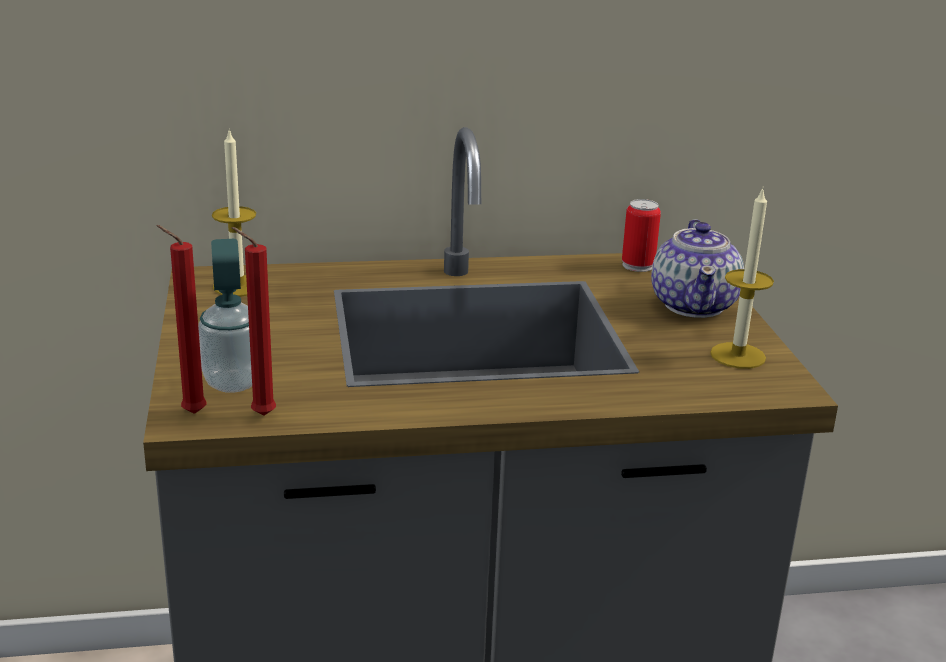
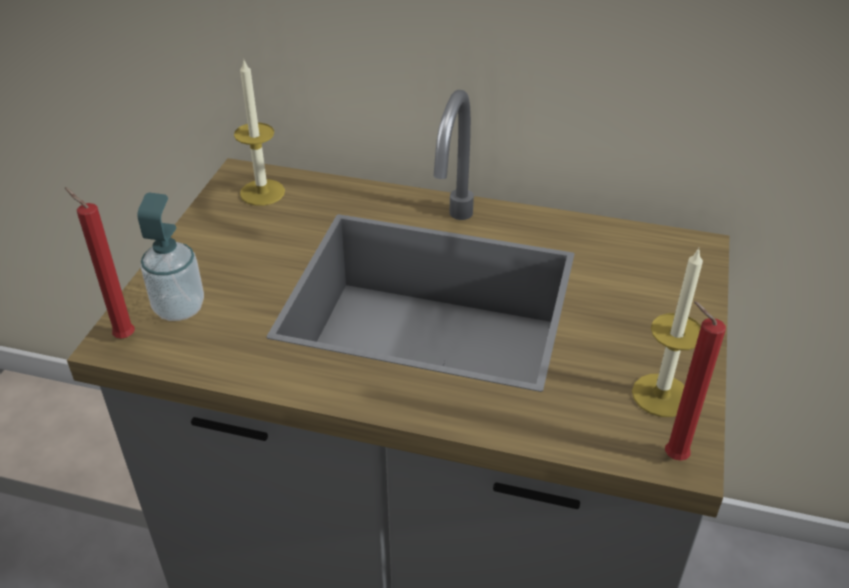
camera: 25 degrees right, 15 degrees up
(259, 415) = (172, 354): red candle -> red candle (671, 455)
(638, 265) = (643, 242): can -> none
(694, 305) = (664, 311): teapot -> none

